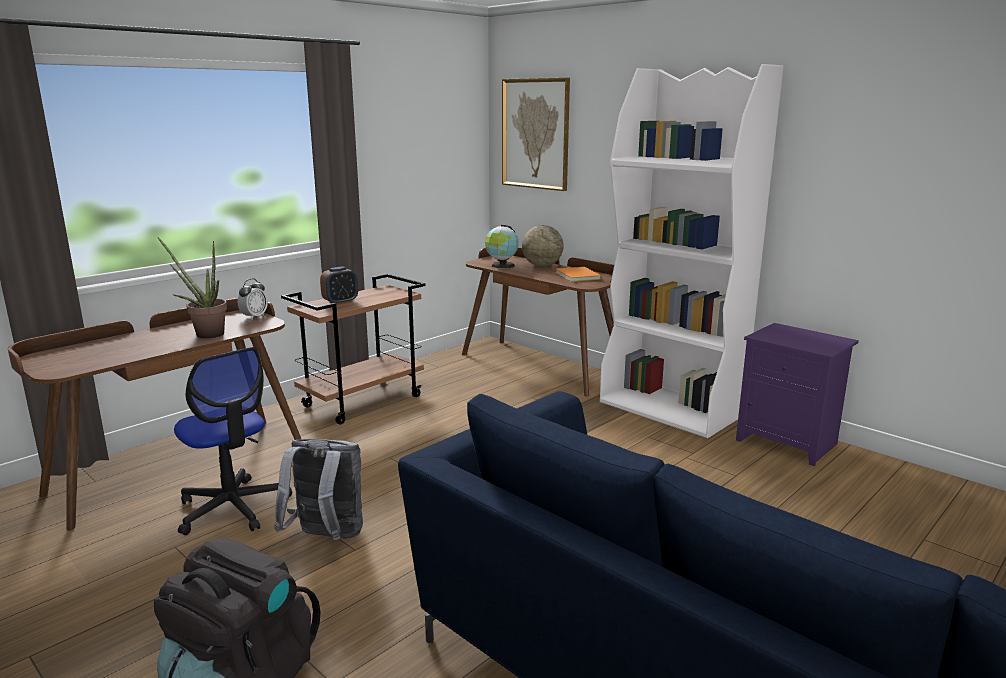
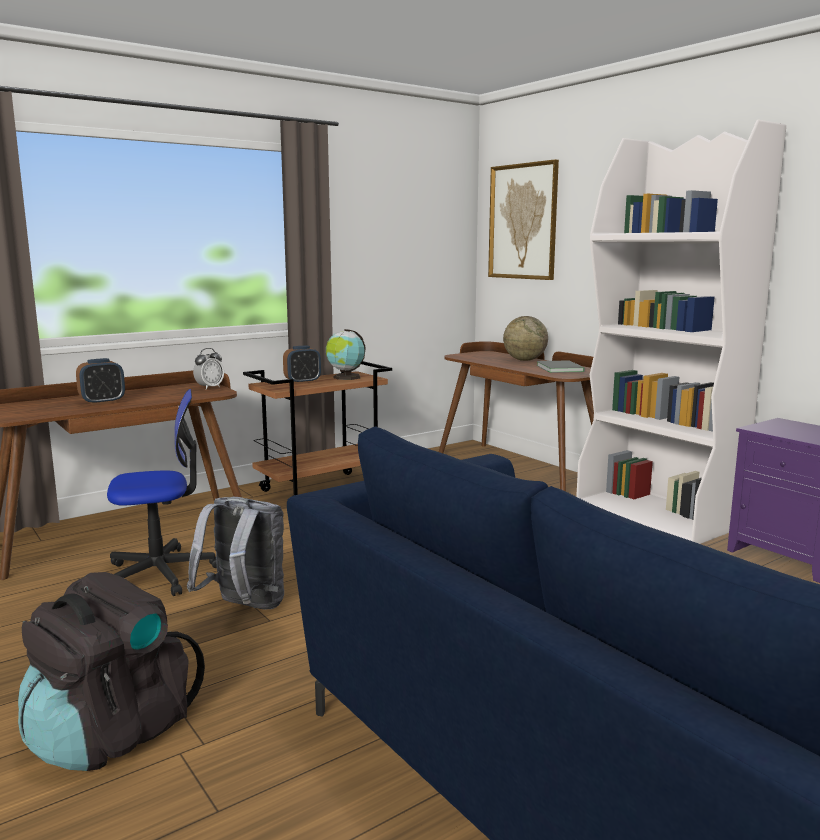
camera: 10 degrees right, 5 degrees down
(152, 343) = (102, 402): none -> alarm clock
(205, 334) = (155, 398): potted plant -> none
(233, 508) = (161, 573): office chair -> office chair turned 75 degrees counterclockwise
(502, 266) = (481, 359): globe -> globe (345, 377)
(578, 275) = (560, 368): orange book -> grey book

